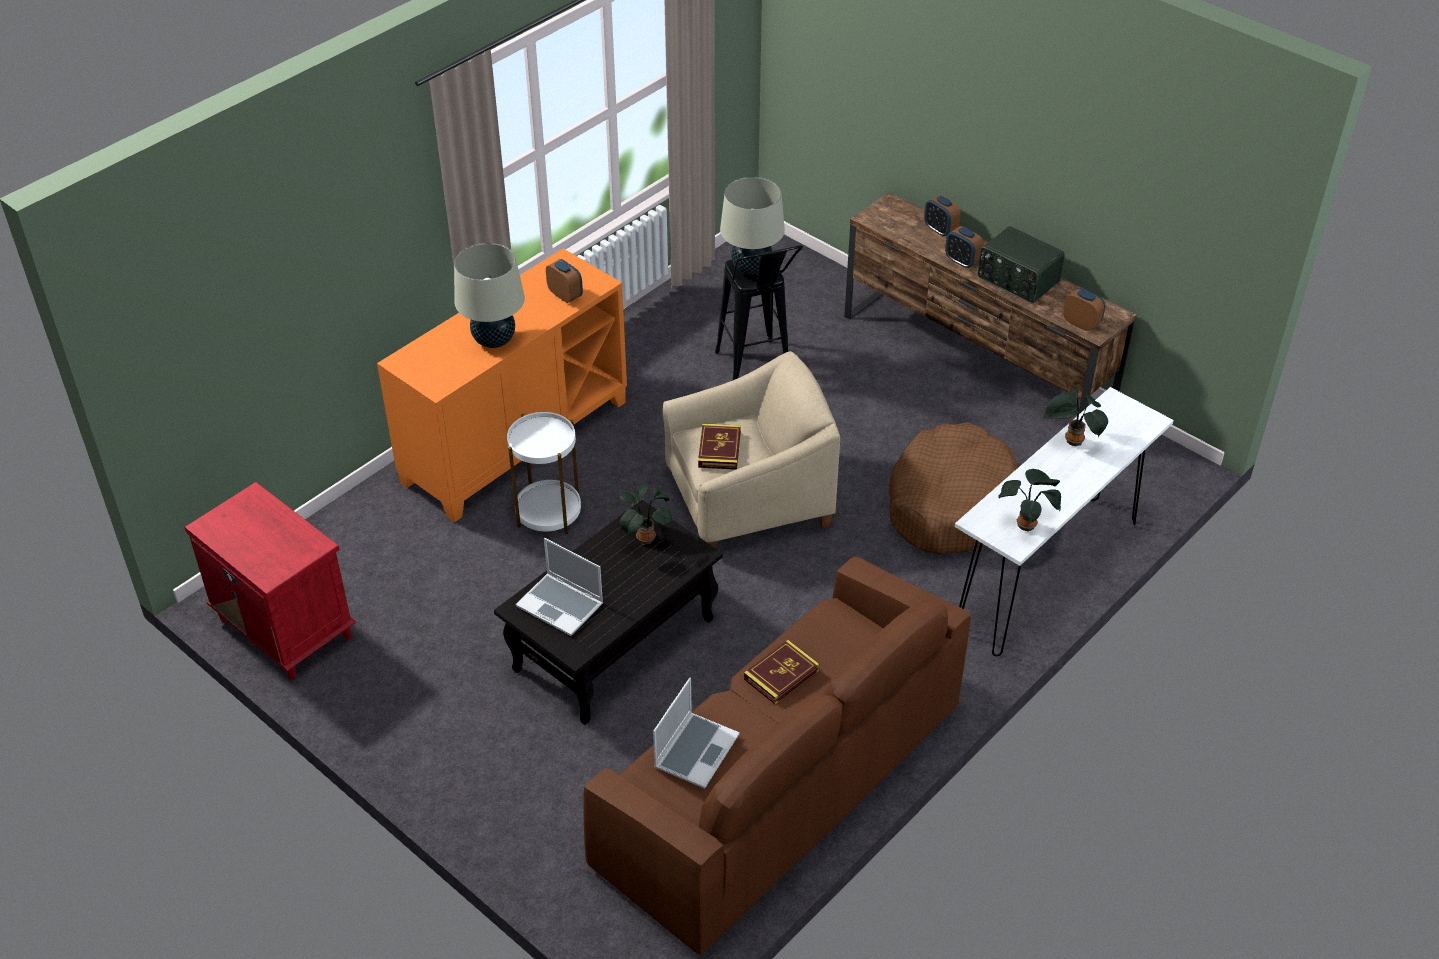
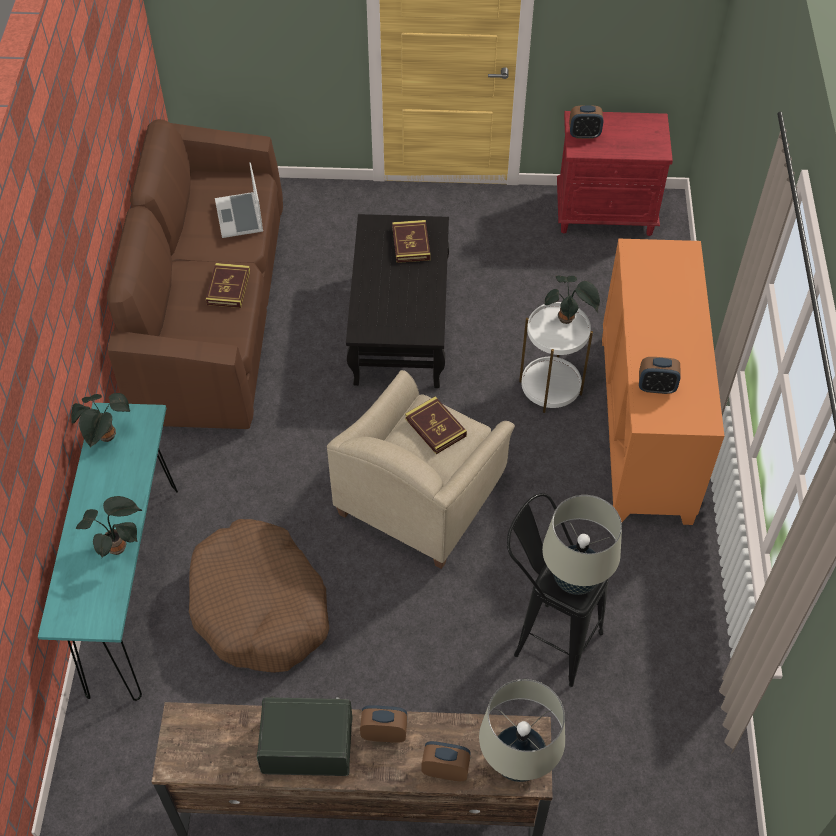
camera: 140 degrees right, 10 degrees up
(494, 340) = (650, 311): beige table lamp -> beige table lamp (518, 762)
(561, 605) = (411, 244): laptop -> book
(644, 537) = (409, 319): potted plant -> potted plant (568, 319)
(1047, 575) = (133, 588): white console table -> turquoise console table
(1081, 323) = (201, 723): alarm clock -> alarm clock (584, 134)

